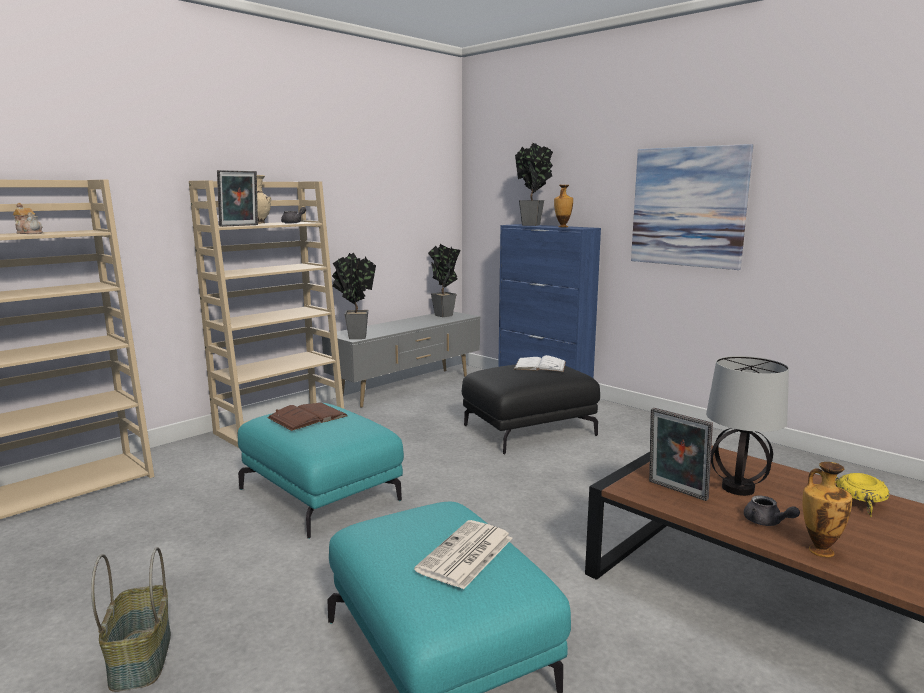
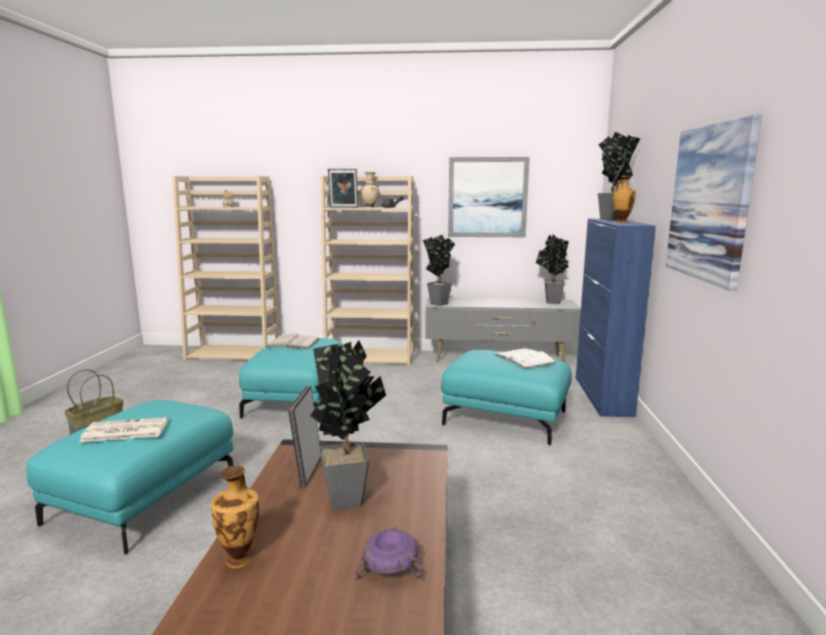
camera: 50 degrees right, 0 degrees up
(307, 417) = (293, 343): brown book -> white book
(372, 207) = (487, 197): none -> picture
(529, 430) = (506, 418): black ottoman -> turquoise ottoman
(738, 488) = (348, 495): table lamp -> potted plant
(766, 522) = (280, 522): grey teapot -> none
(859, 502) = (392, 567): yellow bowl -> purple bowl

